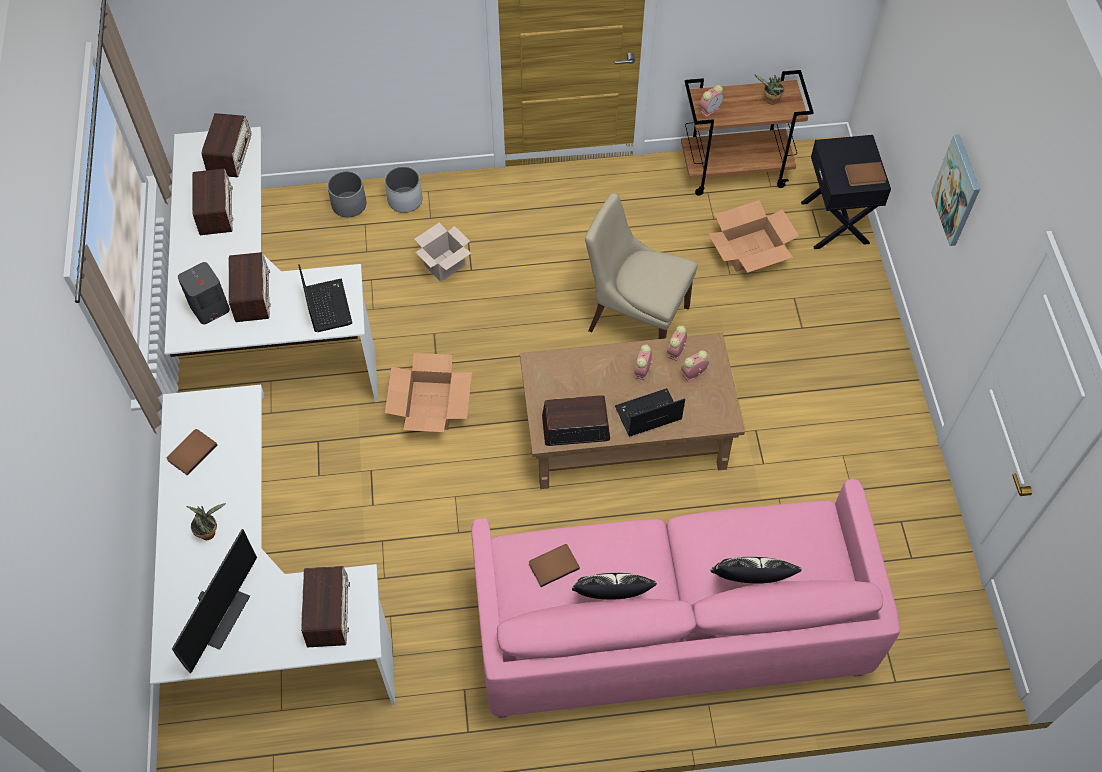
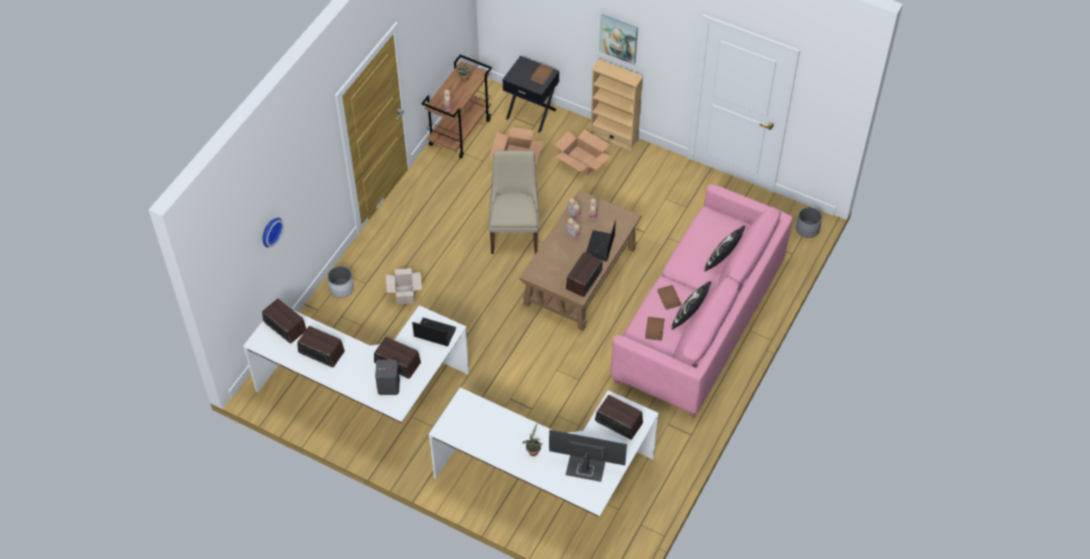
camera: 55 degrees left, 5 degrees down
(191, 452) = (477, 437): brown book -> brown book (668, 298)
(218, 615) = (584, 468): monitor -> monitor turned 45 degrees counterclockwise
(284, 28) = (270, 231): none -> wall clock
(349, 204) = (319, 316): grey planter -> grey planter (807, 229)
(430, 405) = (492, 350): cardboard box -> cardboard box (582, 160)
(635, 317) = (514, 231): beige chair -> beige chair turned 120 degrees clockwise
(886, 333) = (614, 137): none -> beige bookcase

